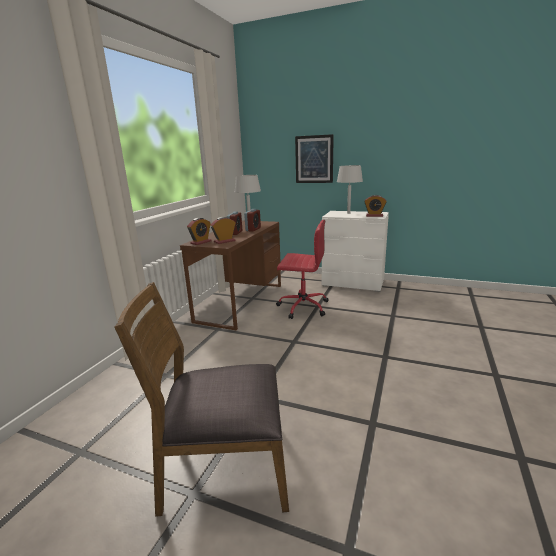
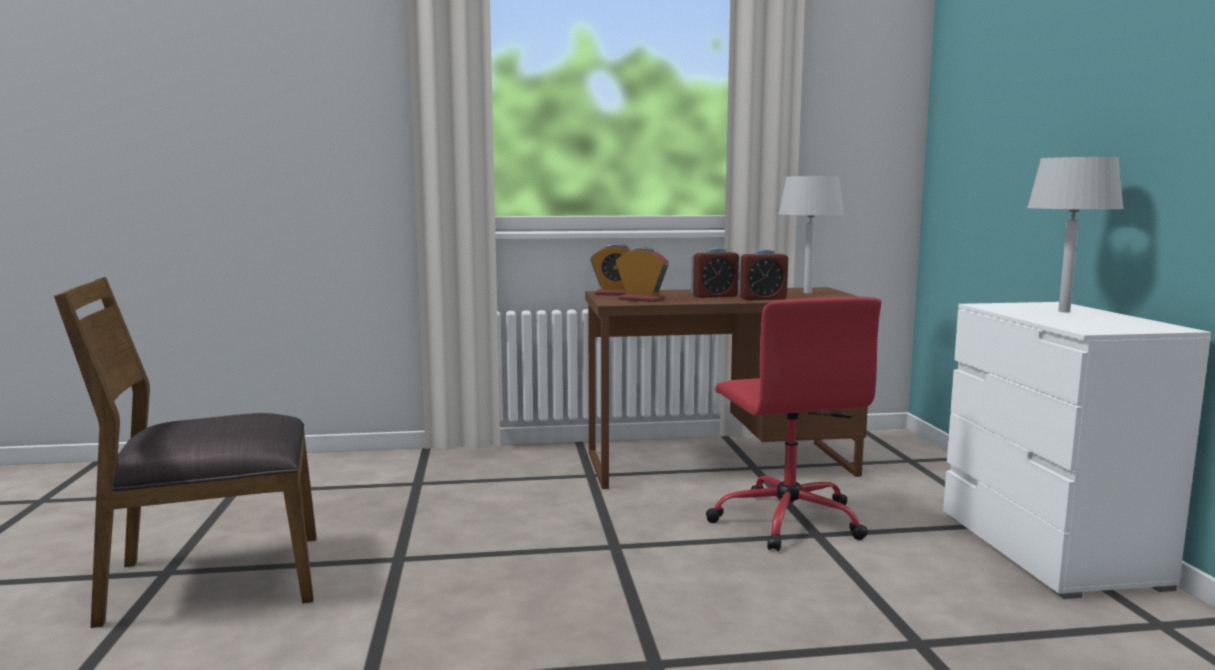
camera: 60 degrees right, 10 degrees down
(225, 469) = (214, 579): brown chair -> brown chair turned 75 degrees counterclockwise
(314, 159) = (1044, 143): picture -> none
(374, 216) = (1096, 326): alarm clock -> none

